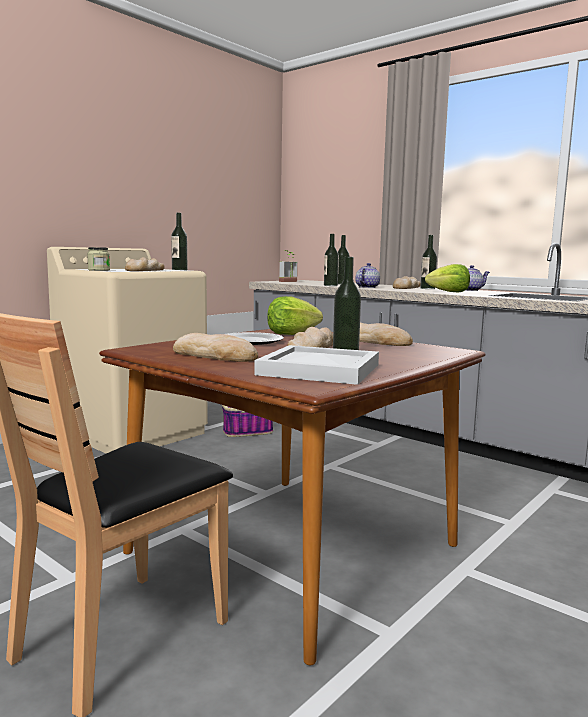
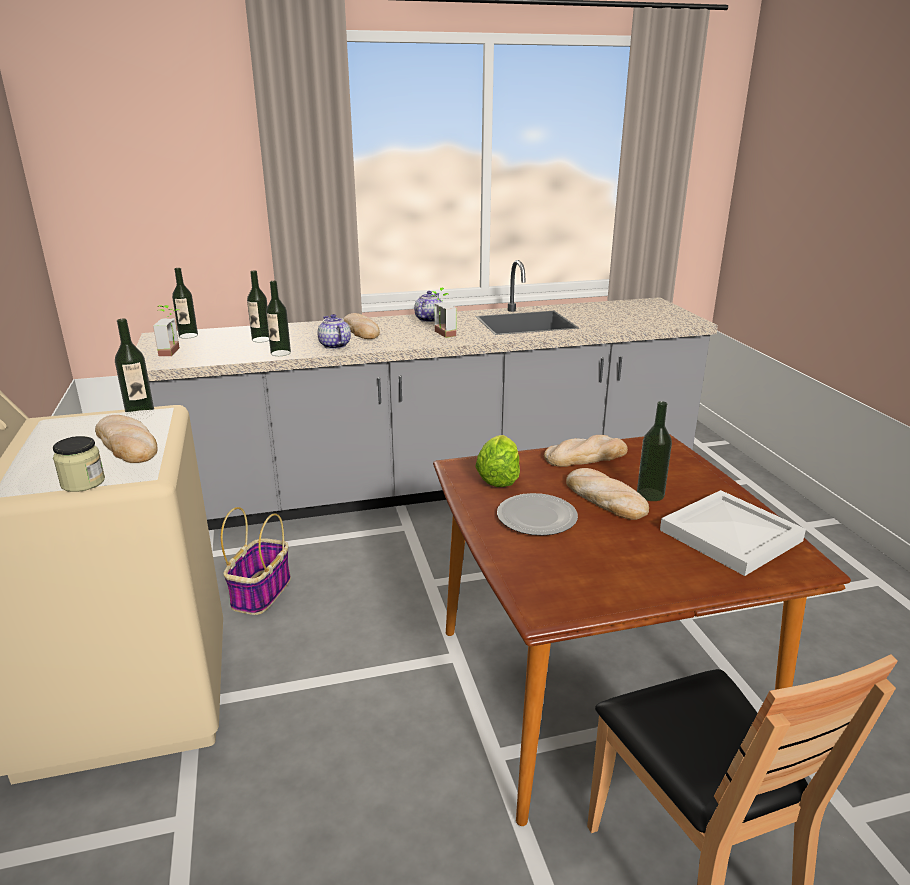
camera: 55 degrees left, 15 degrees up
(215, 355) = (623, 566): bread -> none
(427, 288) = (387, 327): bottle -> bottle (188, 335)
(449, 292) = (440, 334): lettuce -> potted plant

